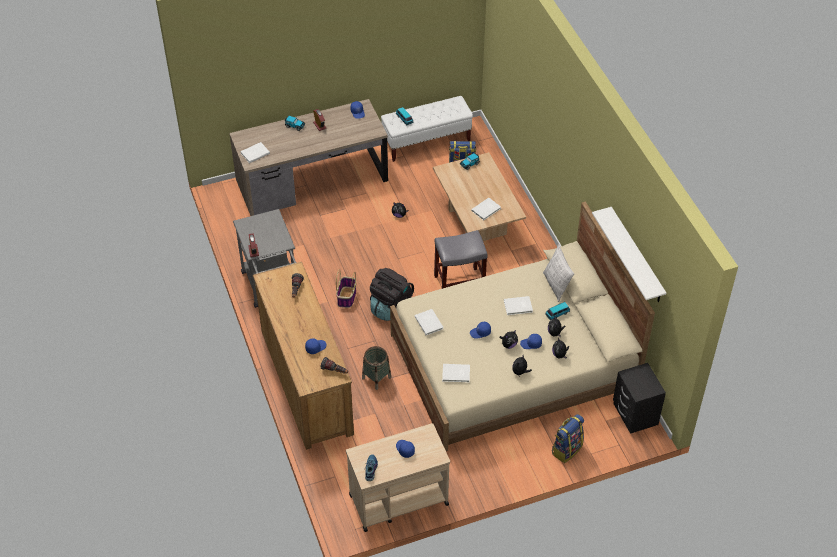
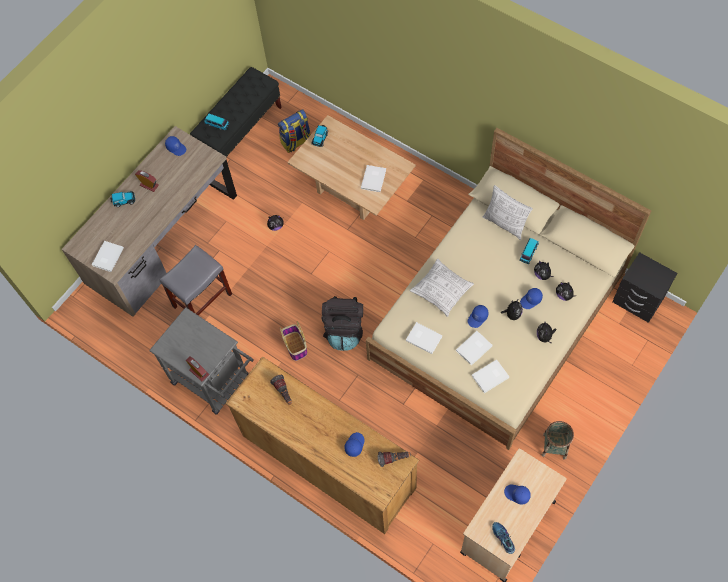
camera: 30 degrees left, 15 degrees up
(376, 378) = (390, 414): basket -> basket (554, 446)
(426, 142) = (240, 131): white bench -> black bench
(459, 283) = (387, 265): grey stool -> grey stool (202, 301)
(469, 301) = (442, 291): none -> pillow
(518, 307) = (490, 268): white book -> white book (475, 348)
(566, 449) = (609, 374): backpack -> none
(636, 256) = (605, 164): white shelf -> none

